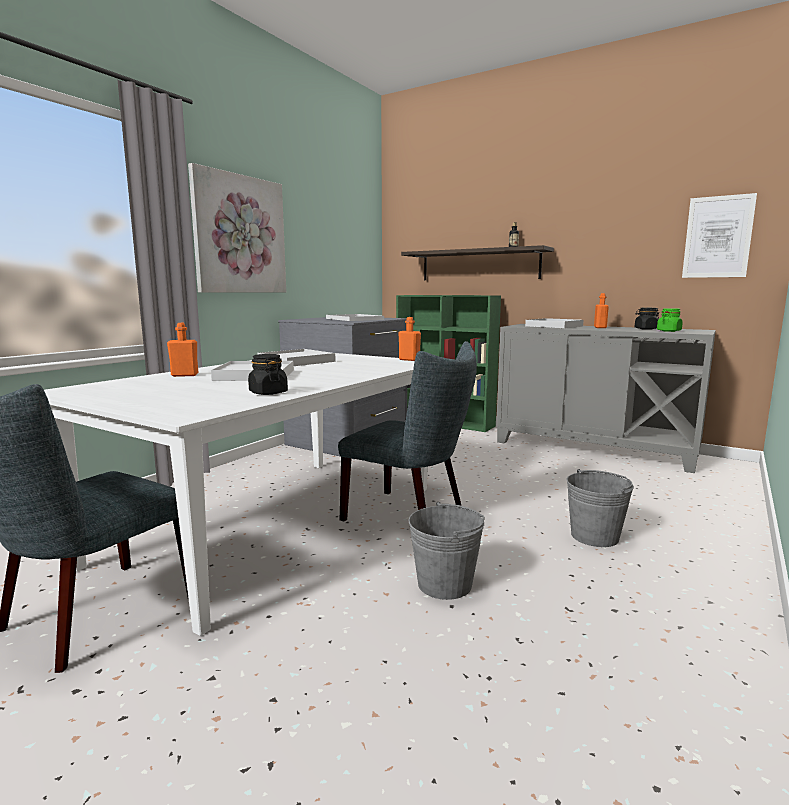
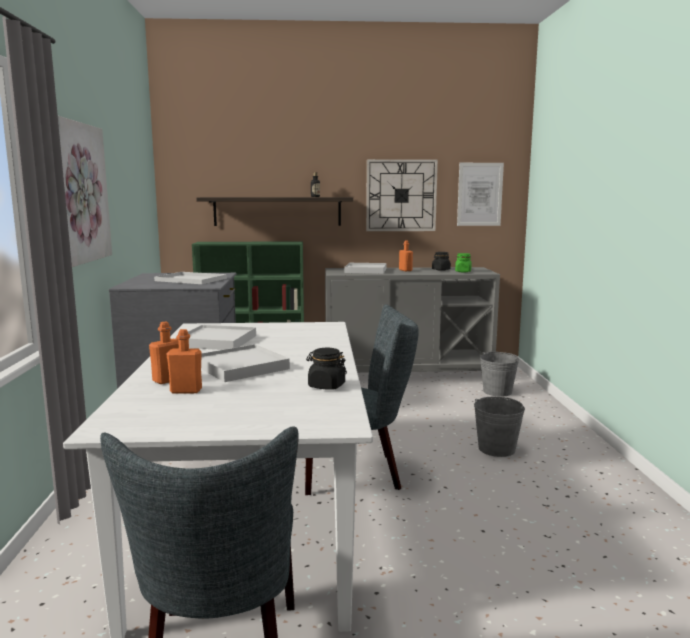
camera: 35 degrees left, 0 degrees up
(409, 360) = (314, 324): orange bottle -> orange bottle (186, 391)
(444, 584) = (457, 517): grey bucket -> grey bucket (497, 391)
(611, 243) = (401, 195): none -> wall clock

